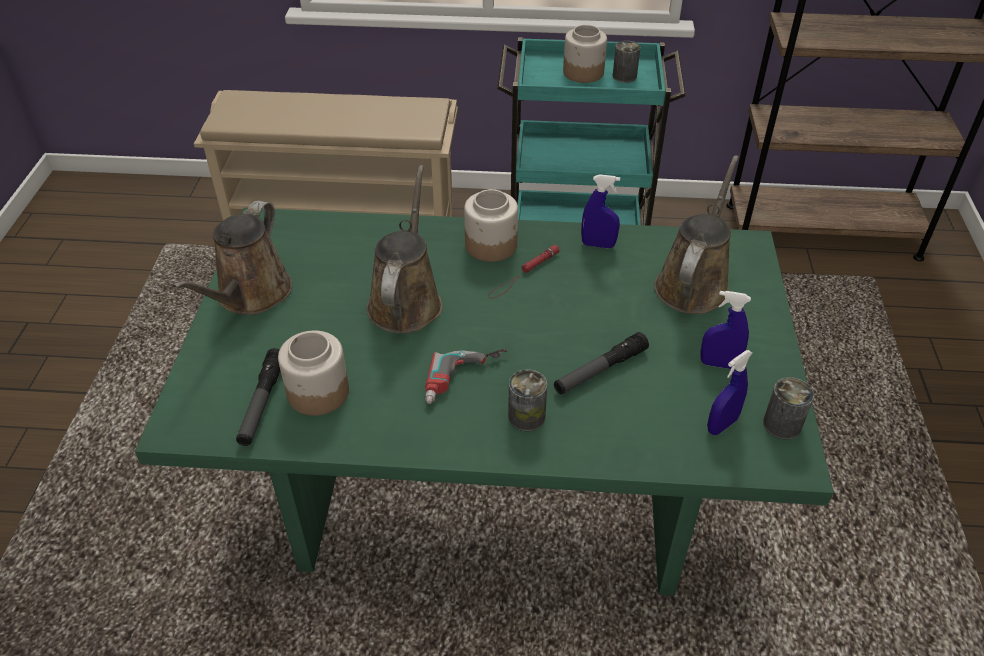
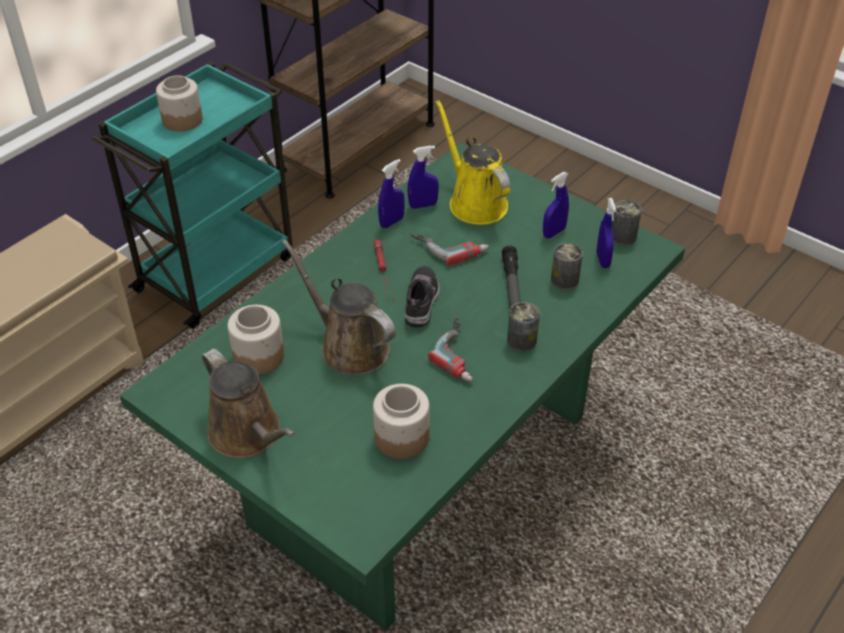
camera: 55 degrees left, 0 degrees up
(262, 403) = (383, 475): flashlight -> none
(491, 245) = (335, 273): jar -> jar (259, 356)
(510, 317) = (421, 301): none -> shoe
(609, 298) = (450, 246): none -> power drill
(624, 76) = (215, 104): can -> can (564, 280)
(645, 252) = (423, 205): none -> blue spray bottle
(693, 283) = (474, 202): brown watering can -> yellow watering can

